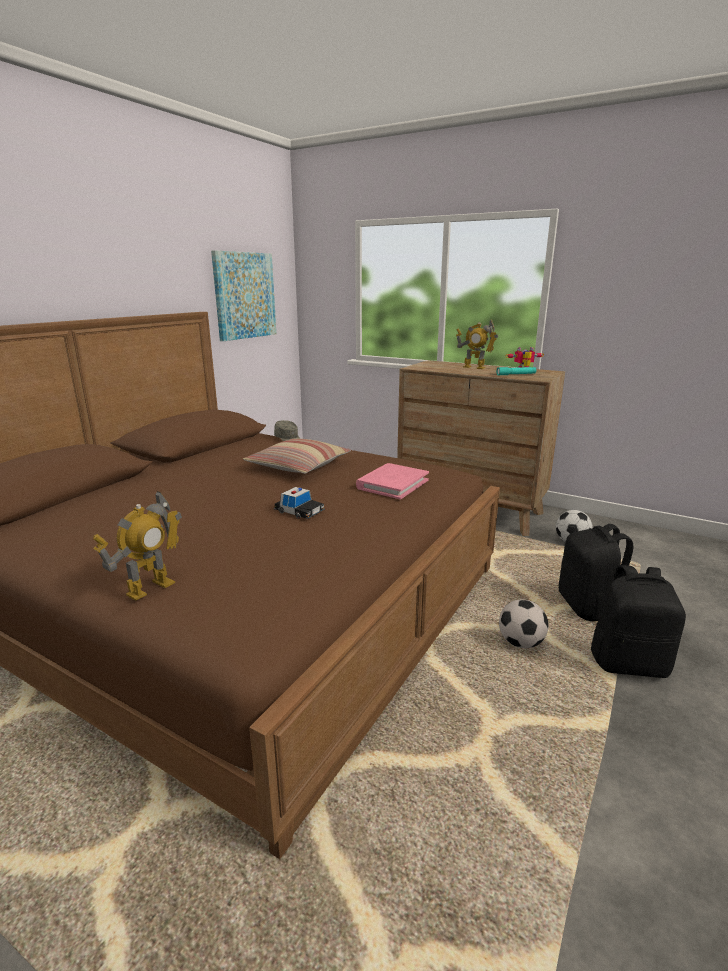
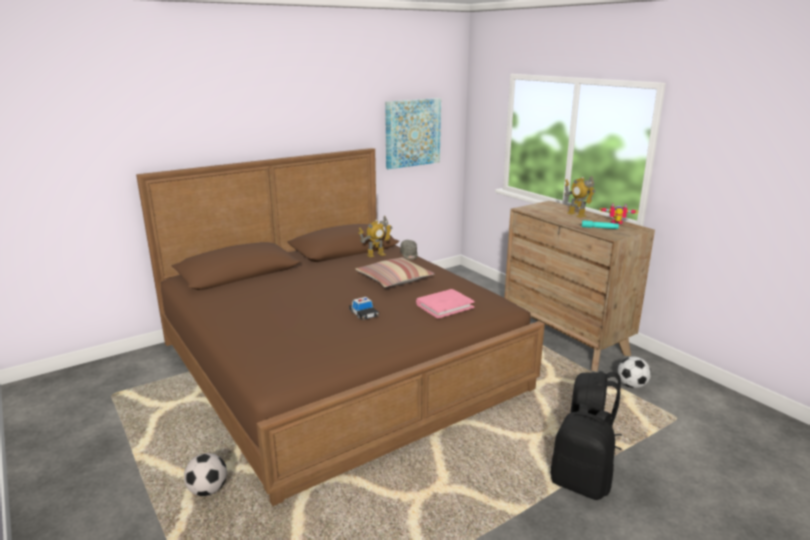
camera: 25 degrees right, 0 degrees up
(150, 588) = (248, 342): toy robot -> toy robot (376, 255)
(520, 643) = (508, 446): football -> football (208, 490)

